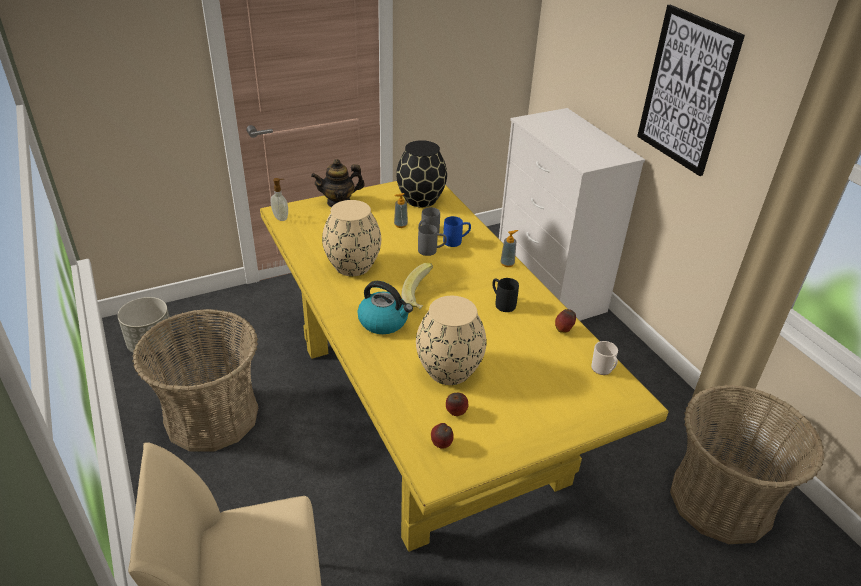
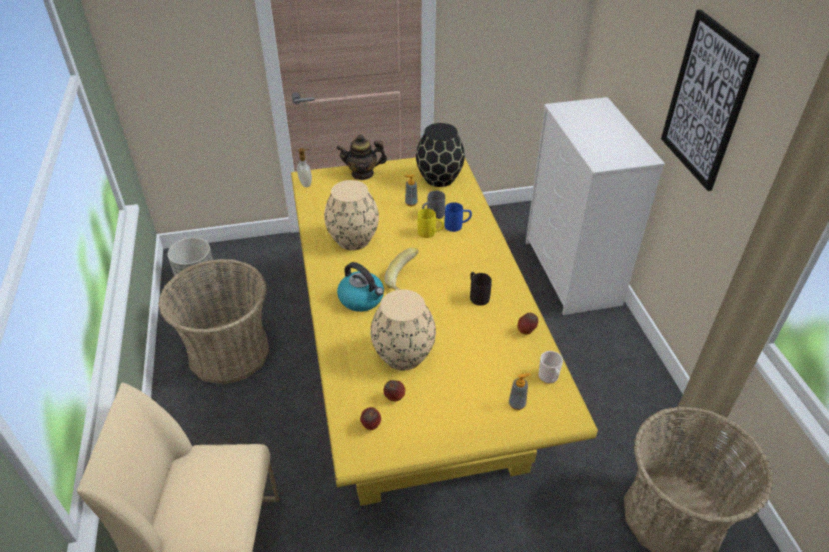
camera: 15 degrees right, 5 degrees up
(431, 251) = (430, 233): grey mug -> yellow mug
(507, 263) = (497, 255): soap dispenser -> soap dispenser (517, 404)

